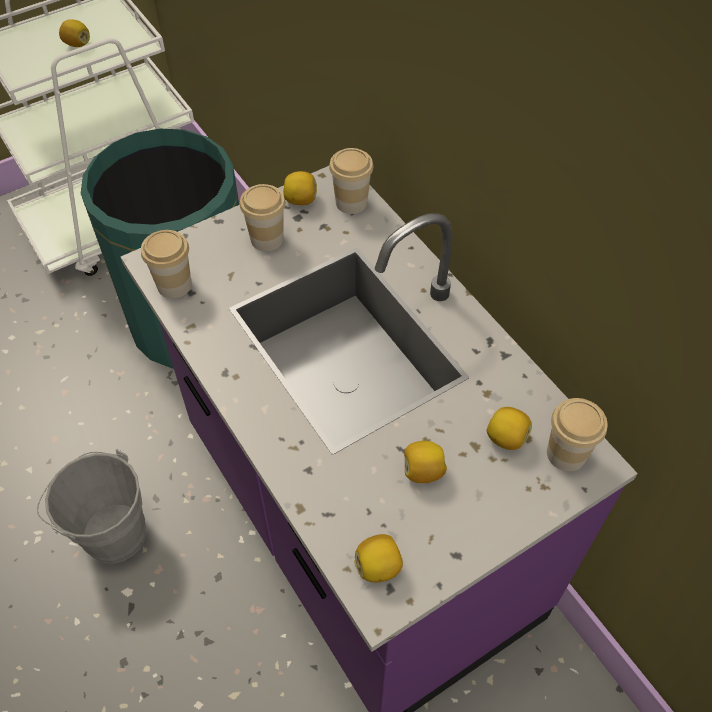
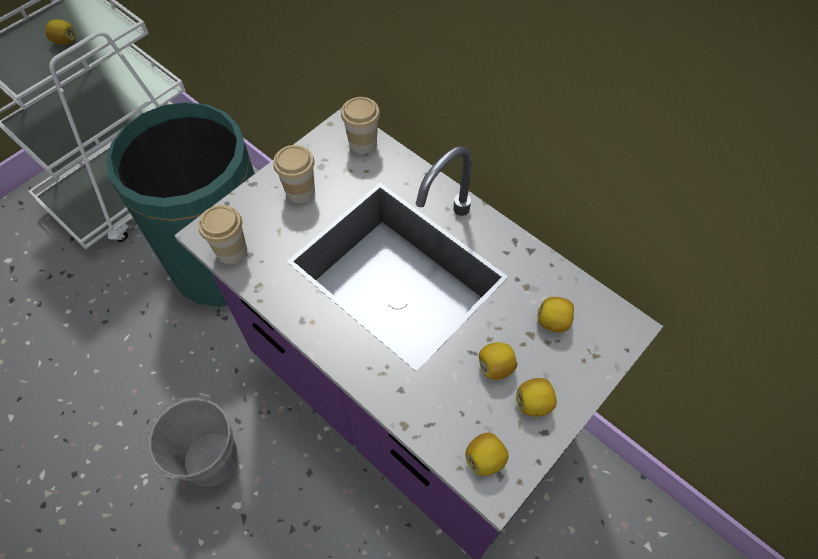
camera: 15 degrees left, 5 degrees up
(301, 200) = (319, 150): lemon -> lemon (534, 403)
(566, 454) = (604, 323): cup -> none

